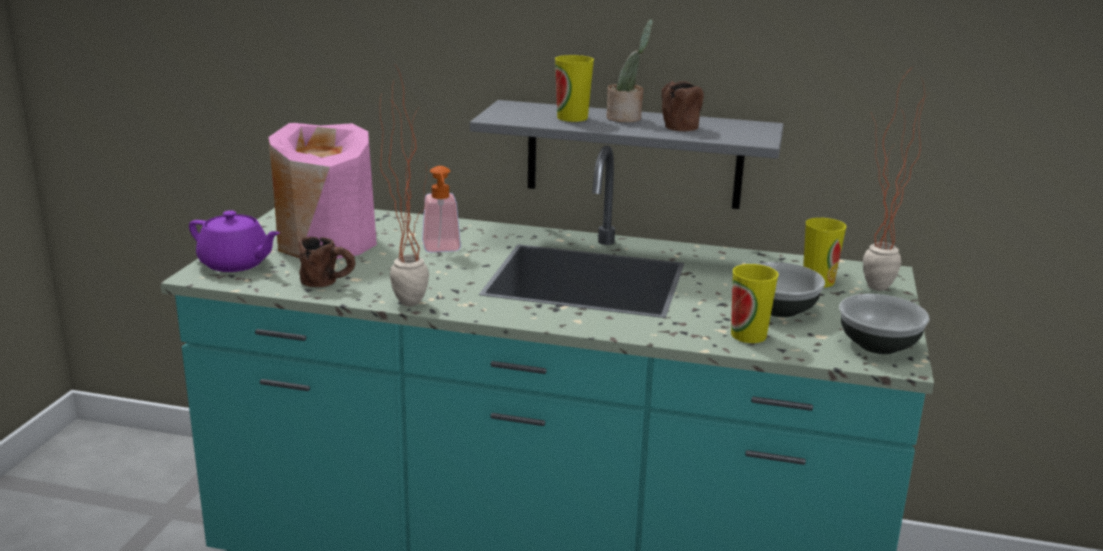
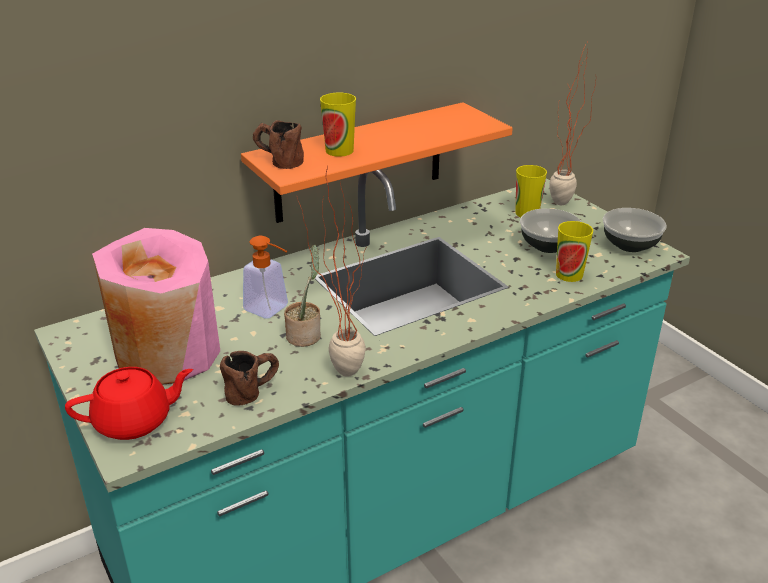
camera: 45 degrees left, 10 degrees up
(235, 264) = (135, 421): purple teapot -> red teapot
(626, 118) = (373, 136): potted plant -> potted plant (305, 335)
(634, 154) = (359, 163): grey shelf -> orange shelf
(675, 124) = (414, 130): brown mug -> brown mug (278, 161)

